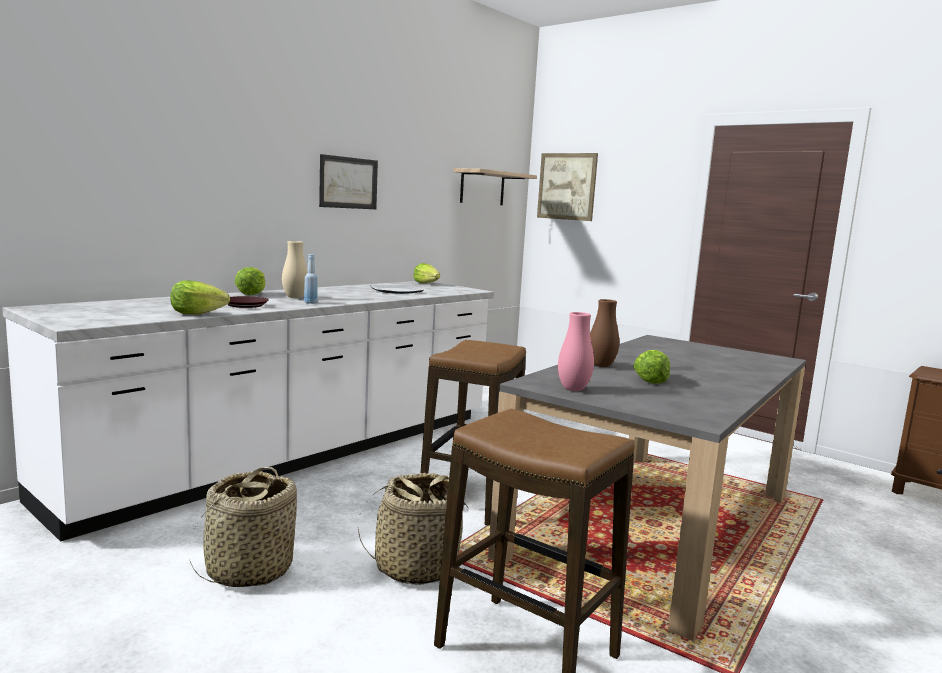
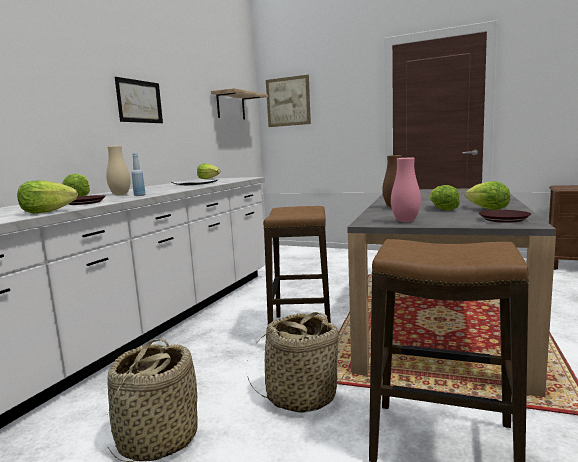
camera: 15 degrees left, 0 degrees up
(688, 409) = (503, 219): none -> brown plate
(703, 391) = (487, 209): none -> lettuce

